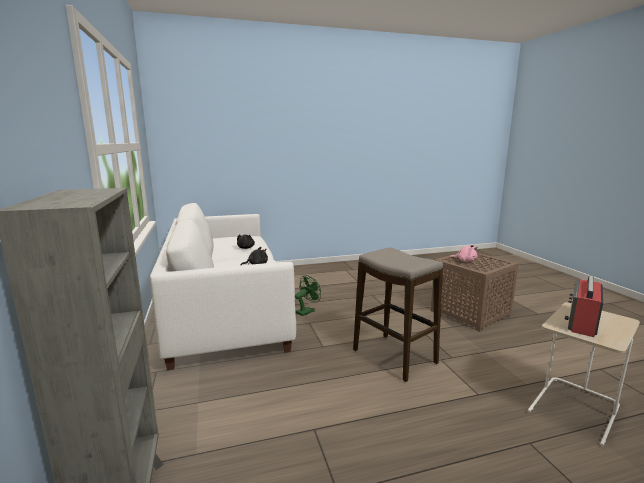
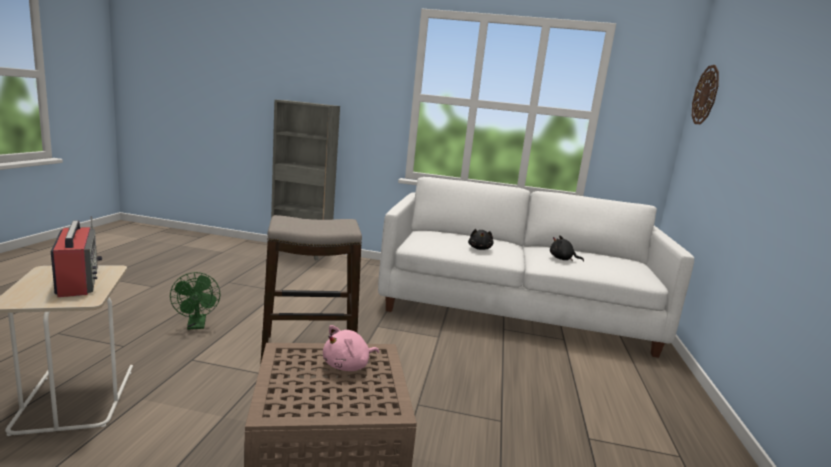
camera: 115 degrees right, 0 degrees up
(181, 124) = (705, 95): none -> wall clock
(307, 311) = (473, 345): green fan -> green fan (196, 325)

